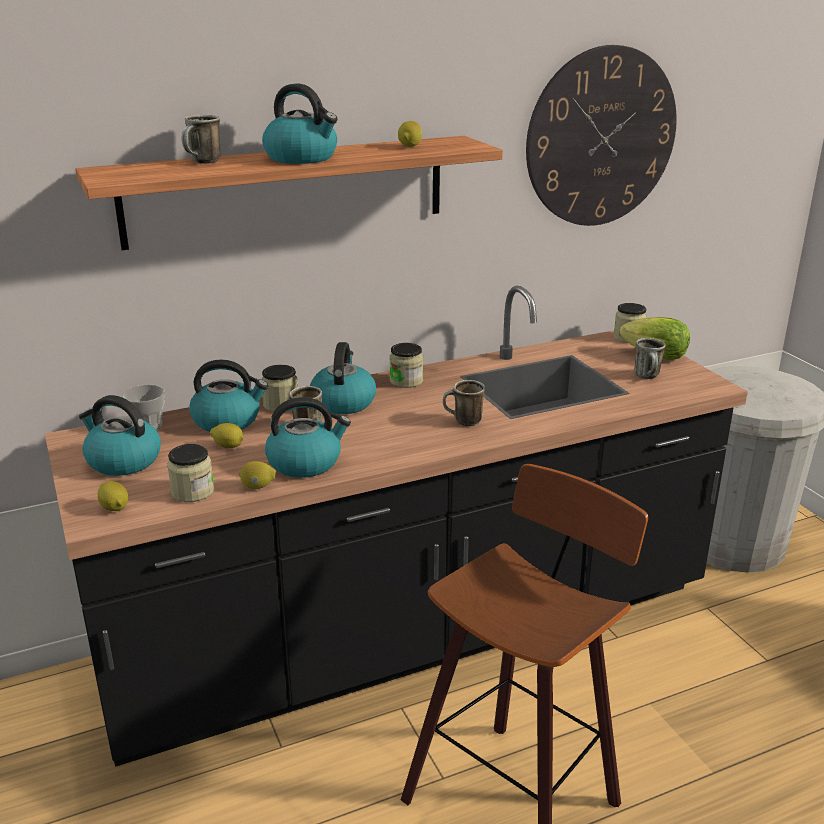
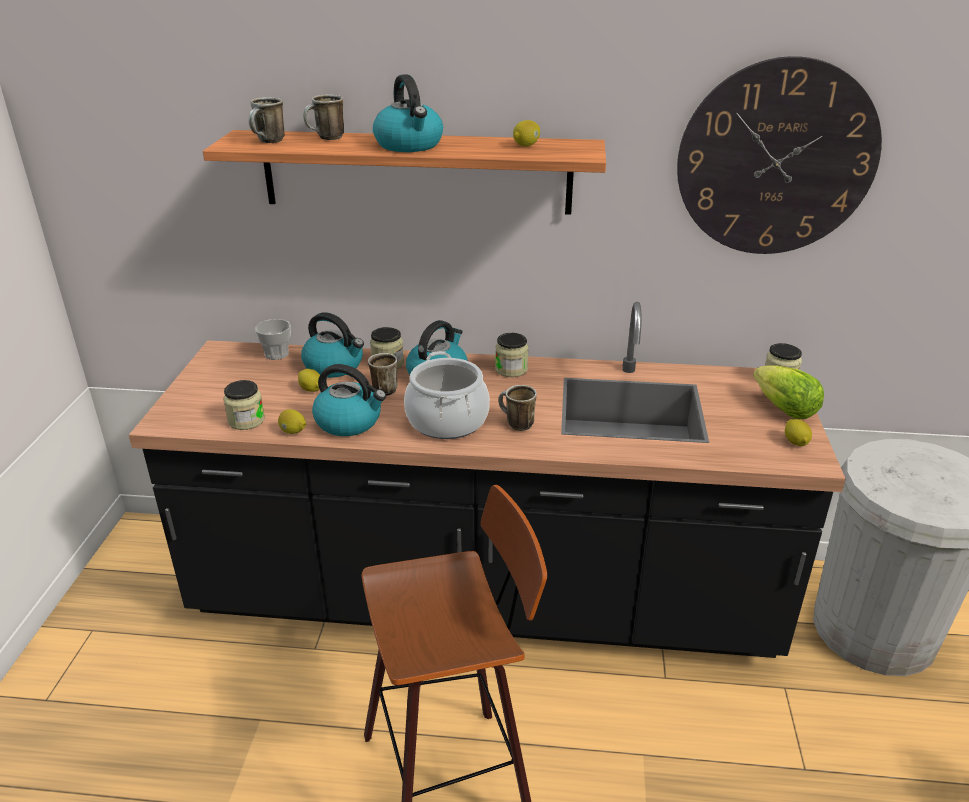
camera: 30 degrees right, 5 degrees up
(114, 507) = (185, 416): lemon -> lemon (795, 442)
(122, 461) = (230, 379): kettle -> none
(399, 435) = (447, 420): none -> cooking pot
(648, 377) = (749, 431): mug -> mug (269, 142)

